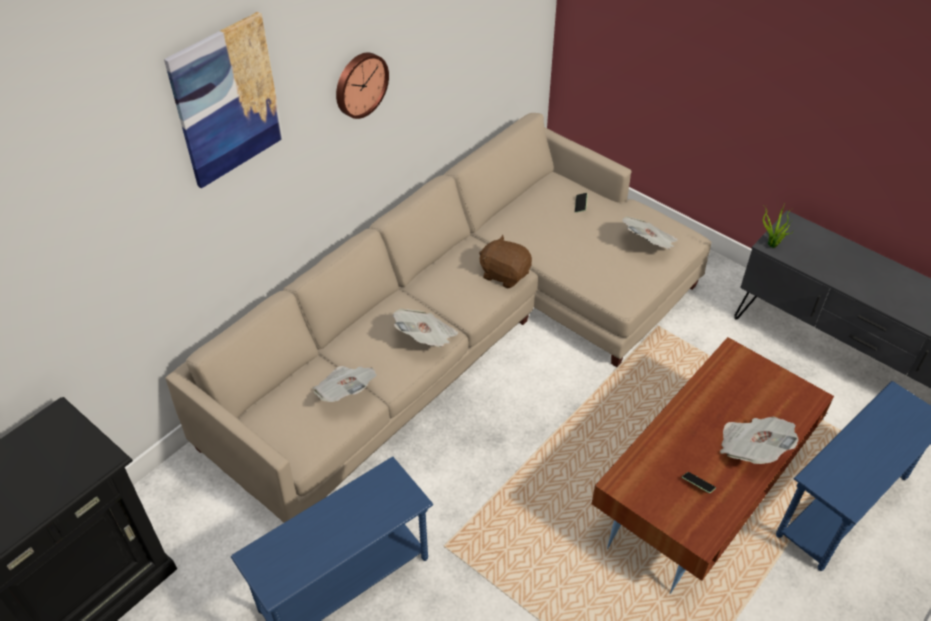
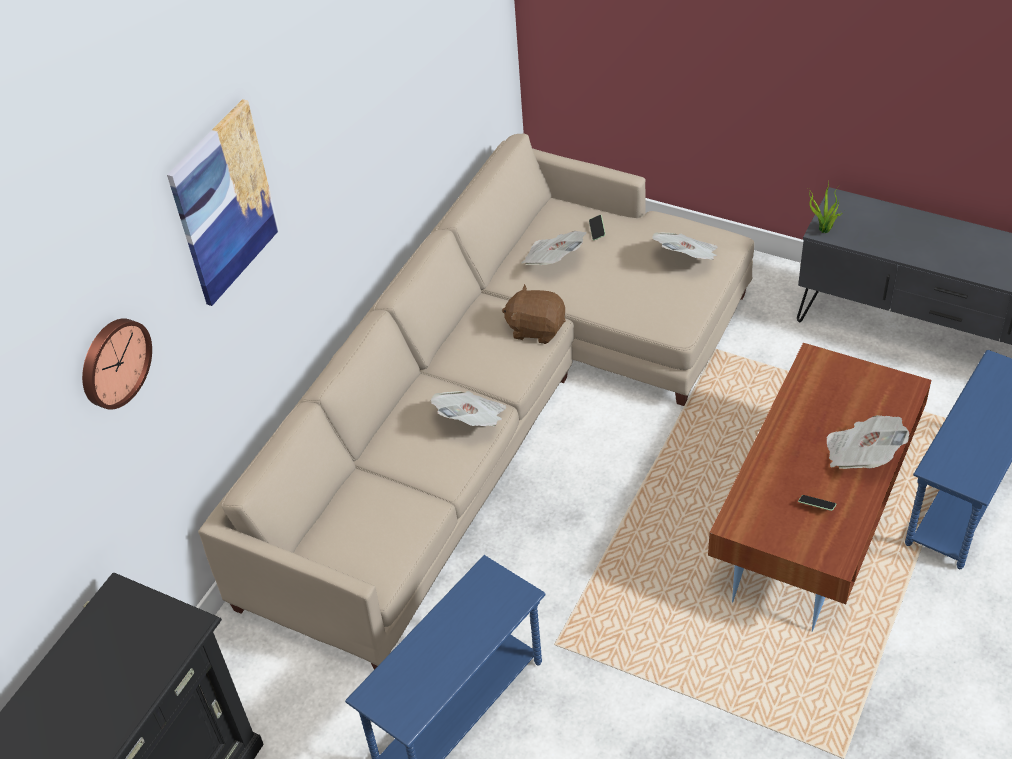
camera: 10 degrees left, 0 degrees up
(345, 392) = (403, 501): newspaper -> newspaper (553, 261)
(360, 84) = (341, 149): wall clock -> wall clock (113, 362)

